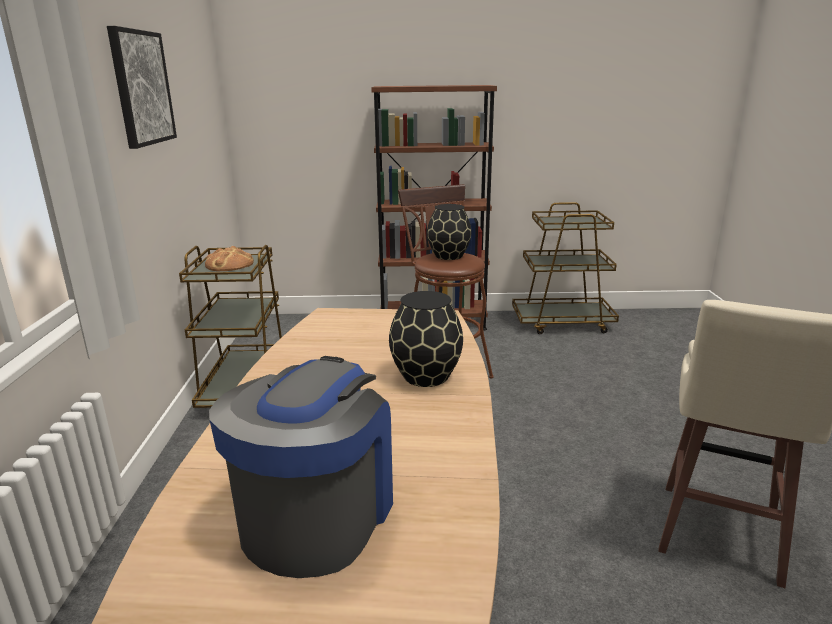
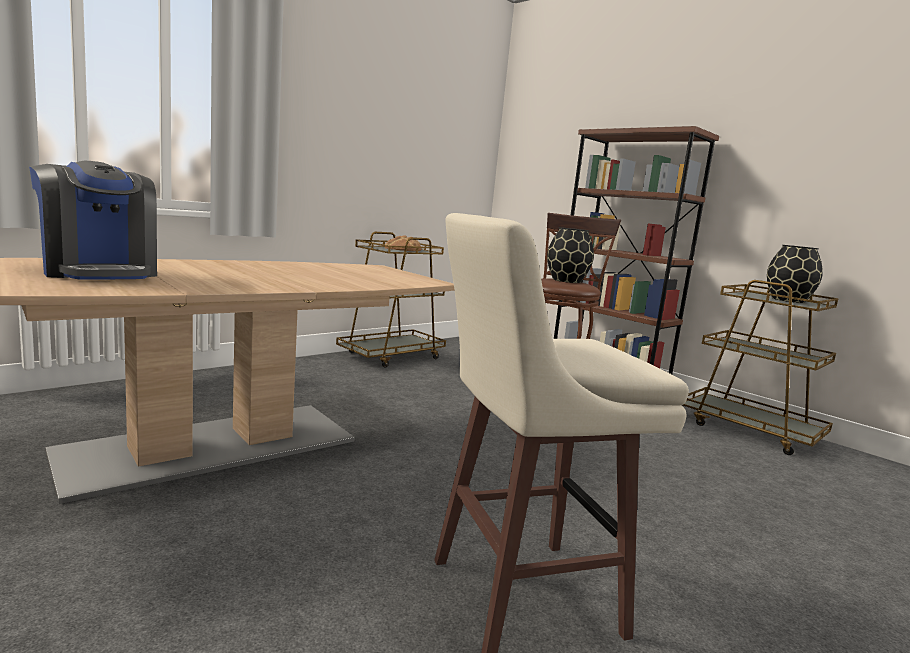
camera: 45 degrees right, 10 degrees down
(141, 88) = (370, 105): picture -> none
(318, 514) = (100, 272): coffee machine -> coffee machine turned 75 degrees clockwise
(426, 376) = (318, 281): black vase -> black vase (788, 300)

